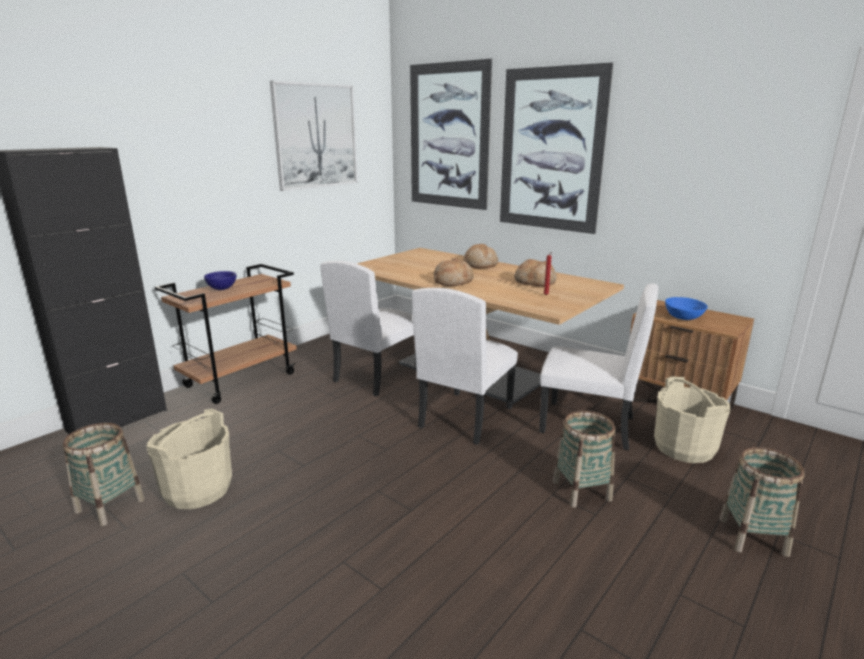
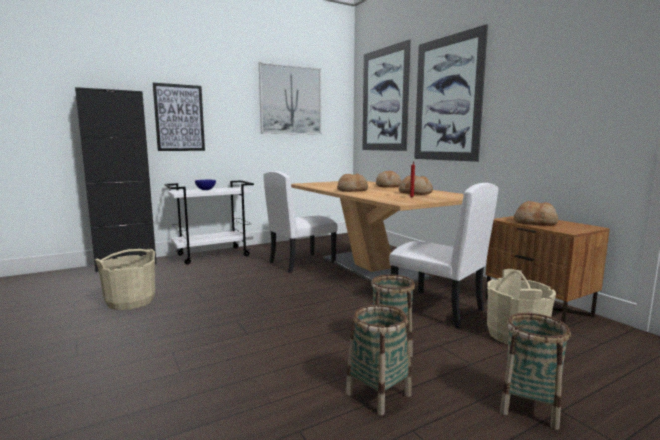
camera: 20 degrees right, 10 degrees down
(110, 506) = (78, 301): basket -> basket (378, 394)
(164, 179) = (179, 118): none -> picture
(241, 379) = (214, 255): brown cart -> white cart
(465, 417) = (341, 291): white chair -> none
(683, 317) = (535, 223): blue bowl -> bread

